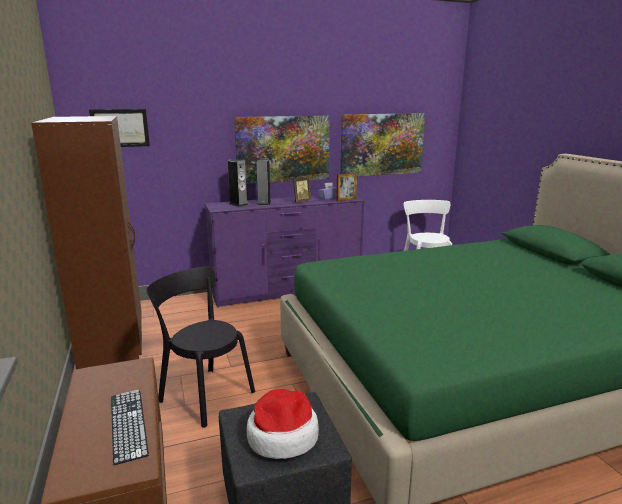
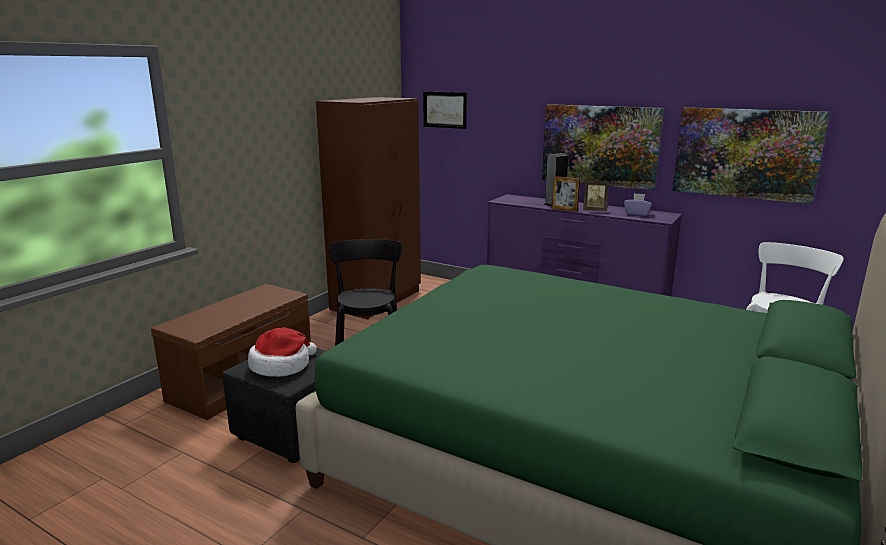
camera: 50 degrees right, 0 degrees up
(128, 424) = (230, 317): keyboard -> none
(238, 204) = (529, 200): speaker -> none
(346, 200) = (650, 219): picture frame -> picture frame (564, 210)

